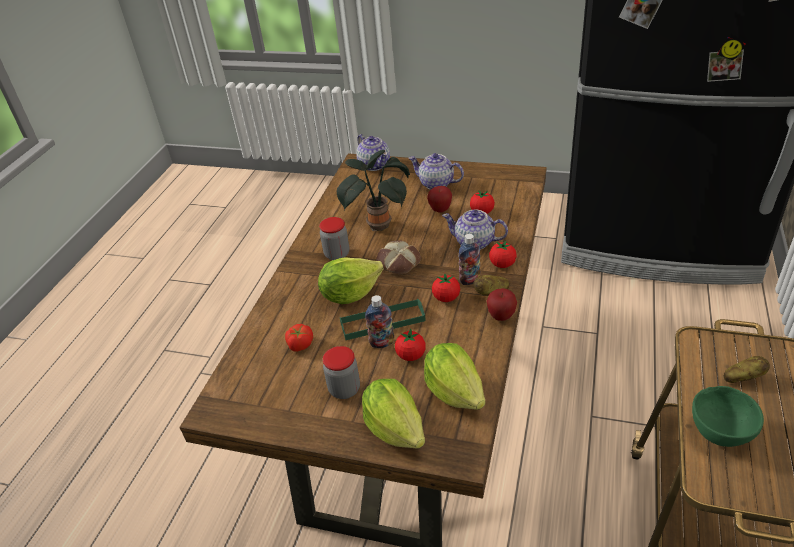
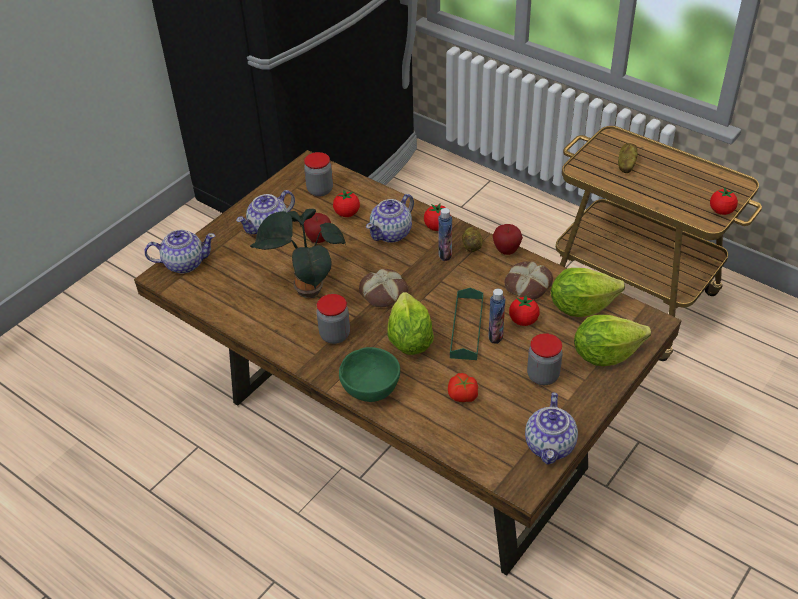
camera: 70 degrees left, 5 degrees up
(259, 419) = (550, 446): none -> teapot
(446, 298) = (460, 276): tomato -> tomato (721, 211)
(462, 344) = (527, 285): none -> bread
(500, 190) = (320, 190): none -> jar
(721, 431) = (668, 196): green bowl -> green bowl (370, 389)

